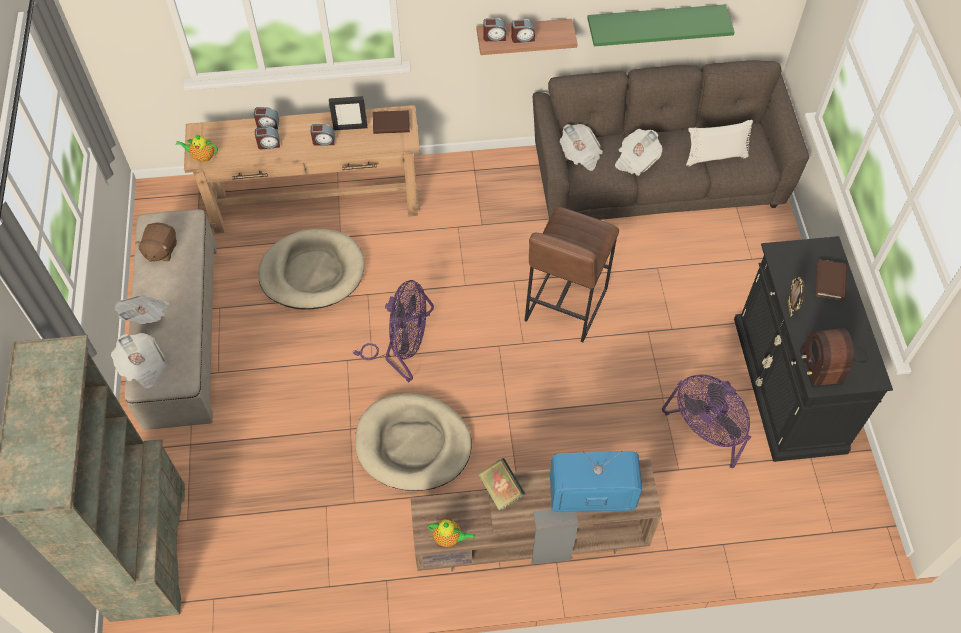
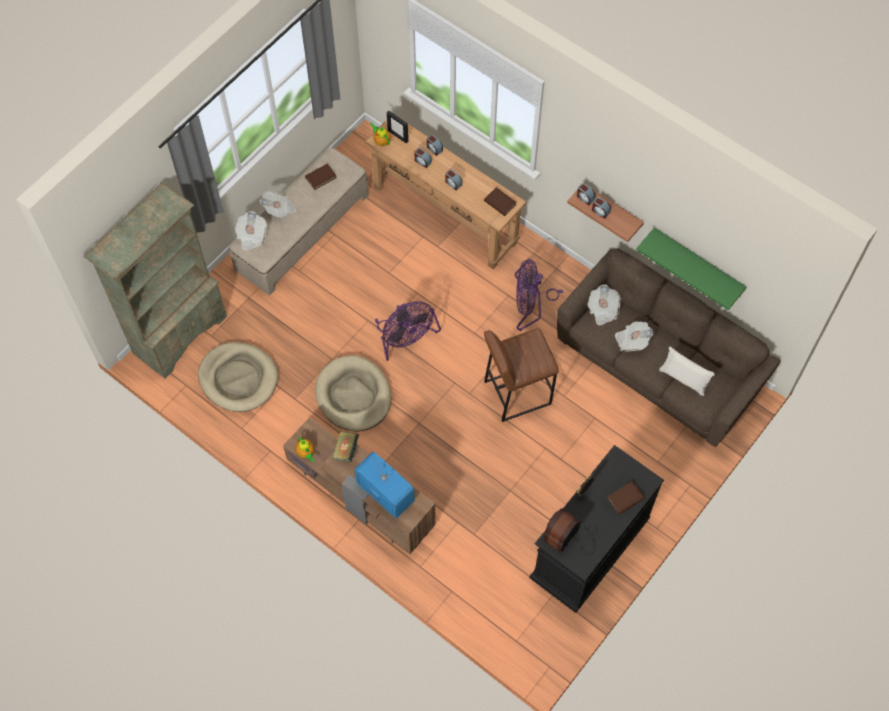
camera: 45 degrees right, 5 degrees up
(160, 250) = (321, 177): brown plush toy -> brown book
(312, 272) = (401, 254): beige dog bed -> beige dog bed (238, 378)
(350, 127) = (476, 186): picture frame -> picture frame (398, 135)
(706, 426) = (515, 527): purple fan -> purple fan (531, 303)

